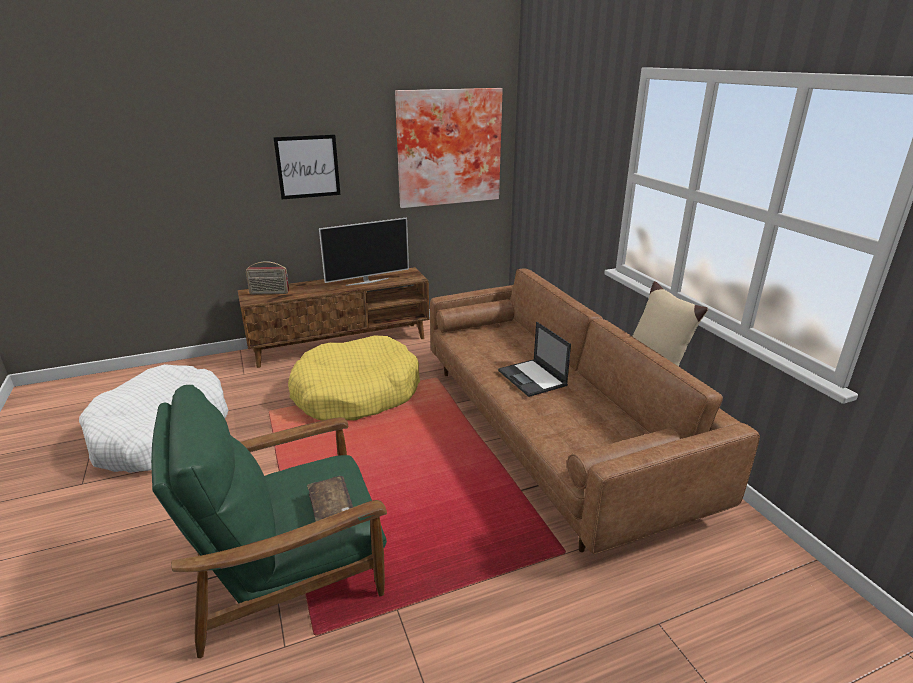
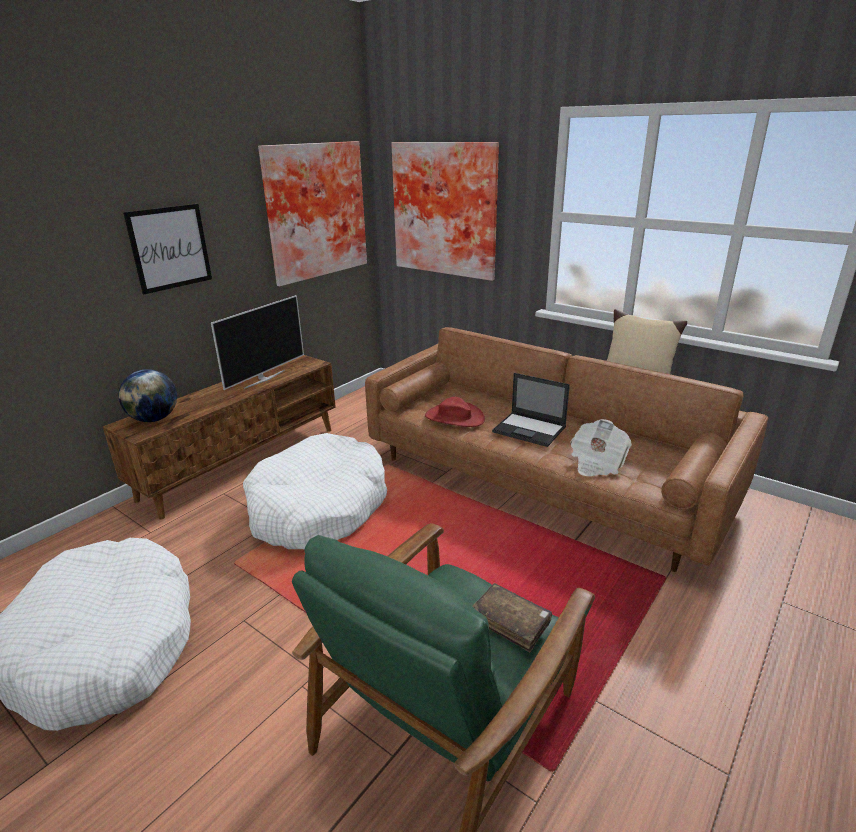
camera: 30 degrees left, 0 degrees up
(269, 293) = (154, 419): radio -> globe
(356, 393) = (318, 507): yellow dog bed -> white dog bed
(482, 350) = (454, 417): none -> red hat
(554, 423) = (596, 463): none -> newspaper
(558, 158) = (446, 209): none -> picture

